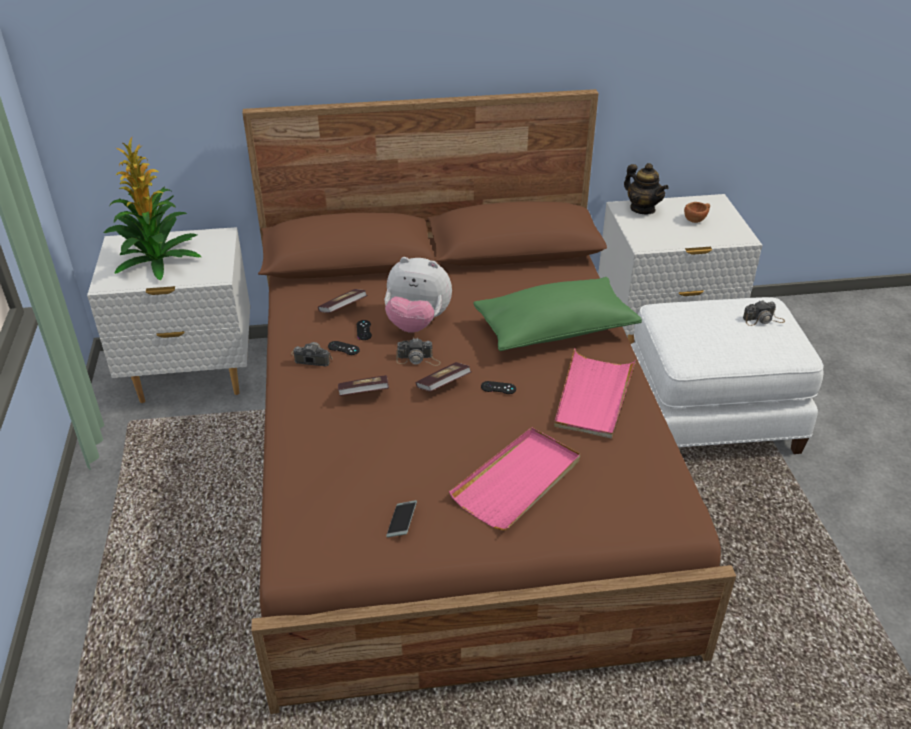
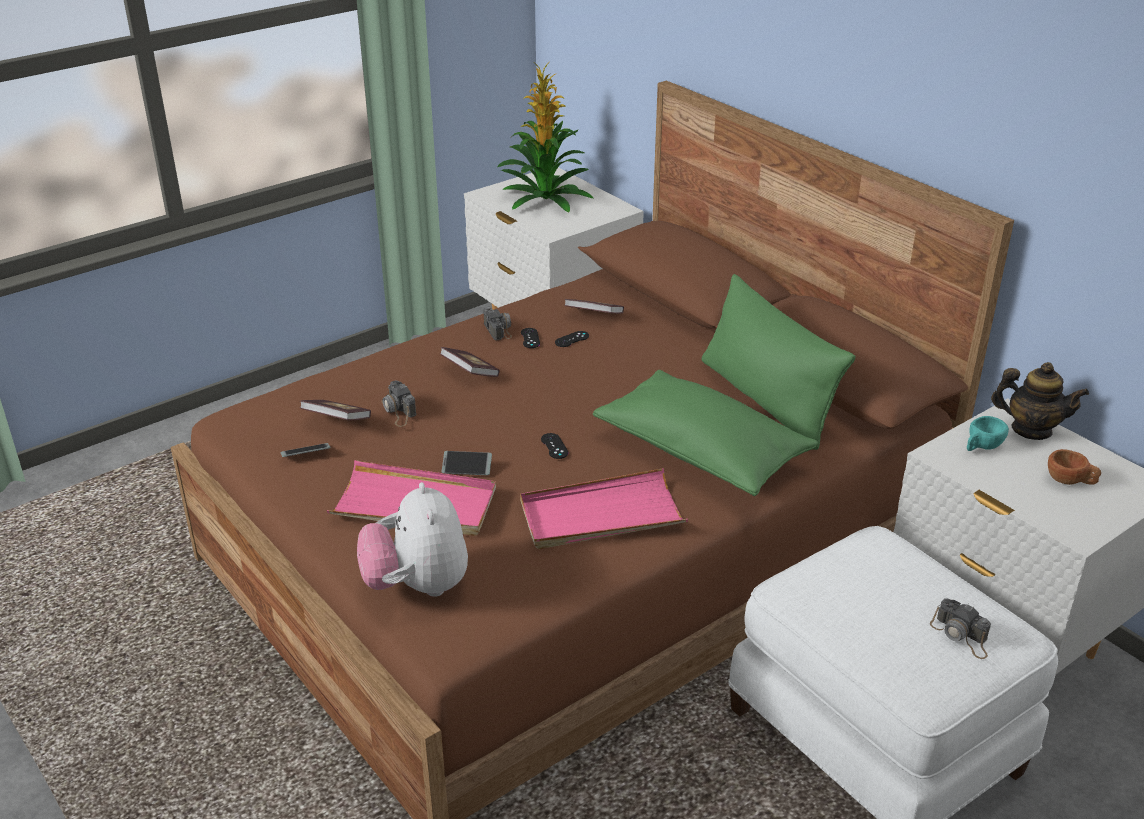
camera: 60 degrees right, 5 degrees down
(417, 323) = (617, 364): plush toy -> plush toy (417, 586)
(418, 359) = (552, 383): camera -> camera (398, 410)
(443, 385) = (524, 411): book -> book (336, 421)
(489, 439) = (467, 467): none -> phone
(517, 282) = (766, 400): none -> green pillow
(642, 209) = (1031, 430): teapot -> teapot turned 90 degrees counterclockwise
(647, 230) = (981, 447): none -> turquoise cup

